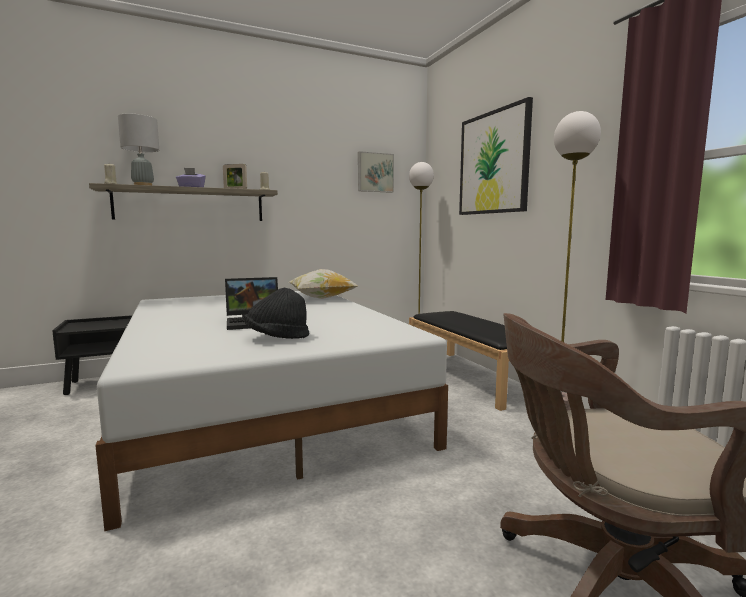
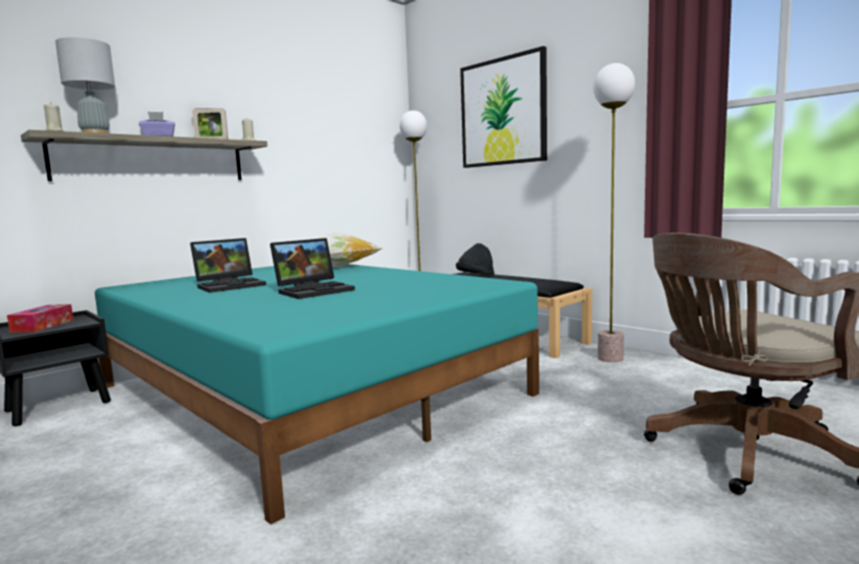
camera: 20 degrees left, 0 degrees up
(93, 325) = (43, 326): none -> tissue box
(216, 308) = (231, 285): none -> laptop
(263, 402) = (307, 389): white bed -> turquoise bed
(277, 337) = (373, 298): black hat -> black hat (475, 276)
(375, 172) = (360, 122): picture -> none

